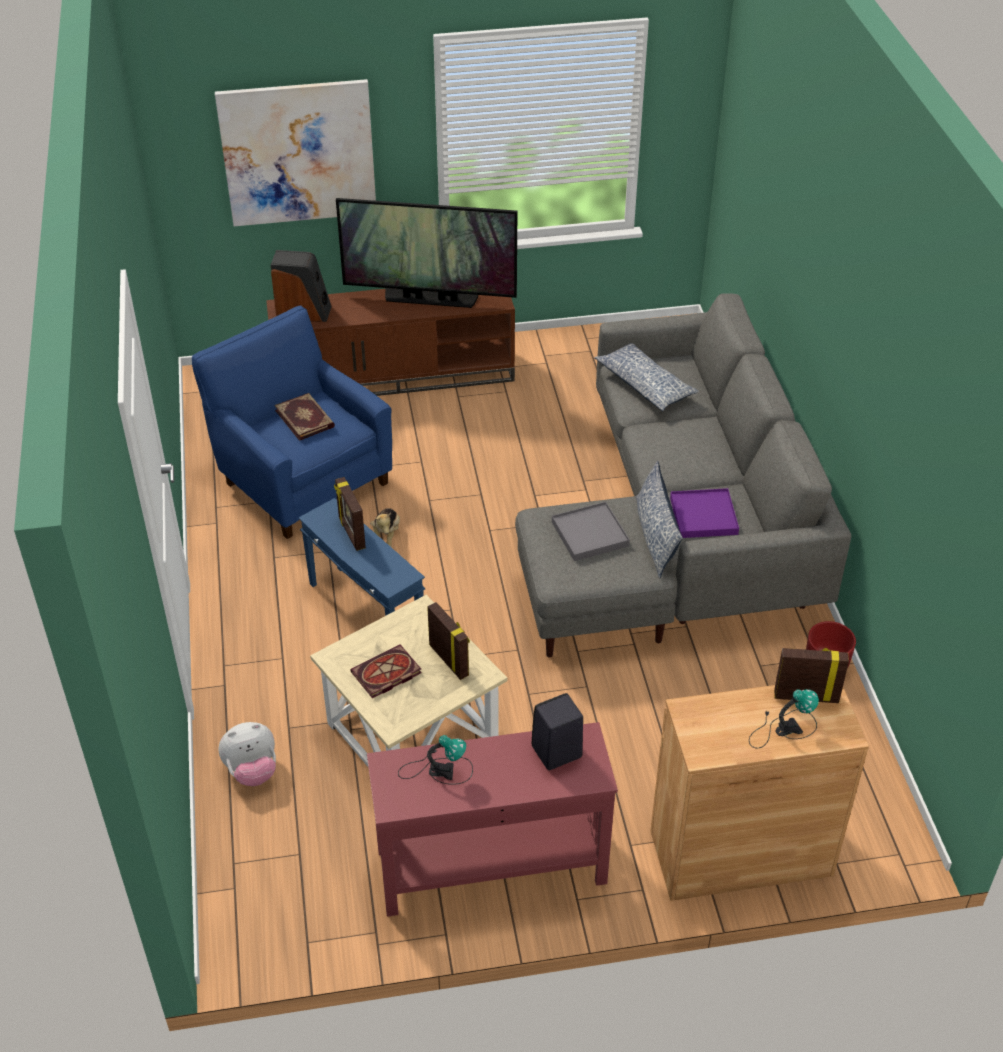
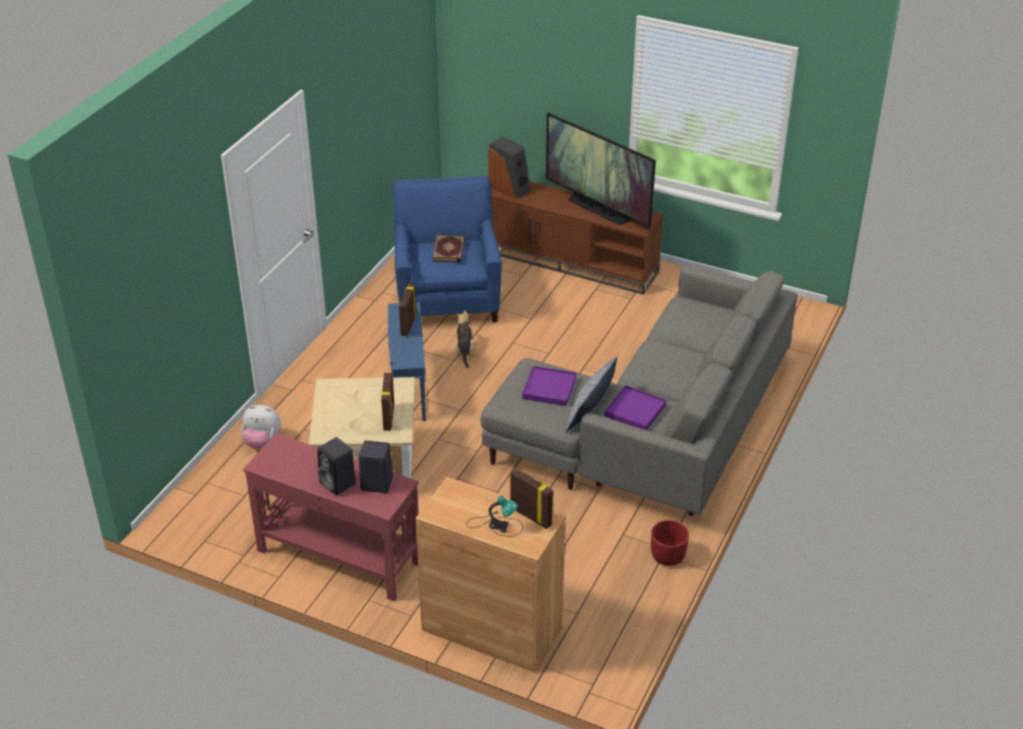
camera: 35 degrees right, 5 degrees down
(298, 153) = (536, 73): picture -> none
(385, 674) = (346, 408): book -> none
(386, 536) = (465, 351): plush toy -> plush toy turned 135 degrees clockwise
(438, 769) = (303, 460): table lamp -> none
(513, 777) = (338, 483): none -> black speaker
(589, 534) = (549, 388): grey tray -> purple tray
(645, 384) = (688, 317): pillow -> none

